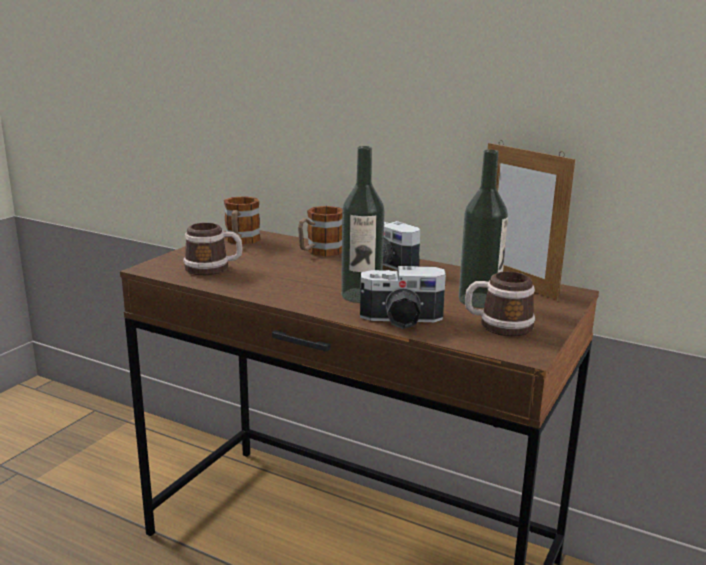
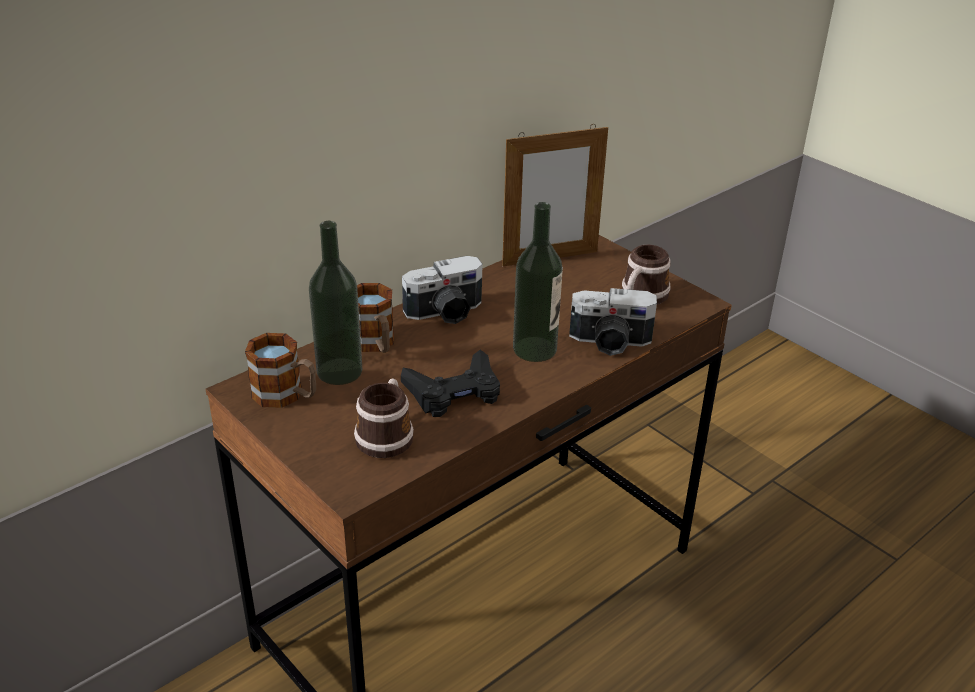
camera: 70 degrees left, 15 degrees up
(278, 279) = (454, 392): none -> black game controller
(401, 320) = (610, 342): camera -> camera turned 75 degrees clockwise
(479, 300) = (579, 288): bottle -> bottle (339, 371)

